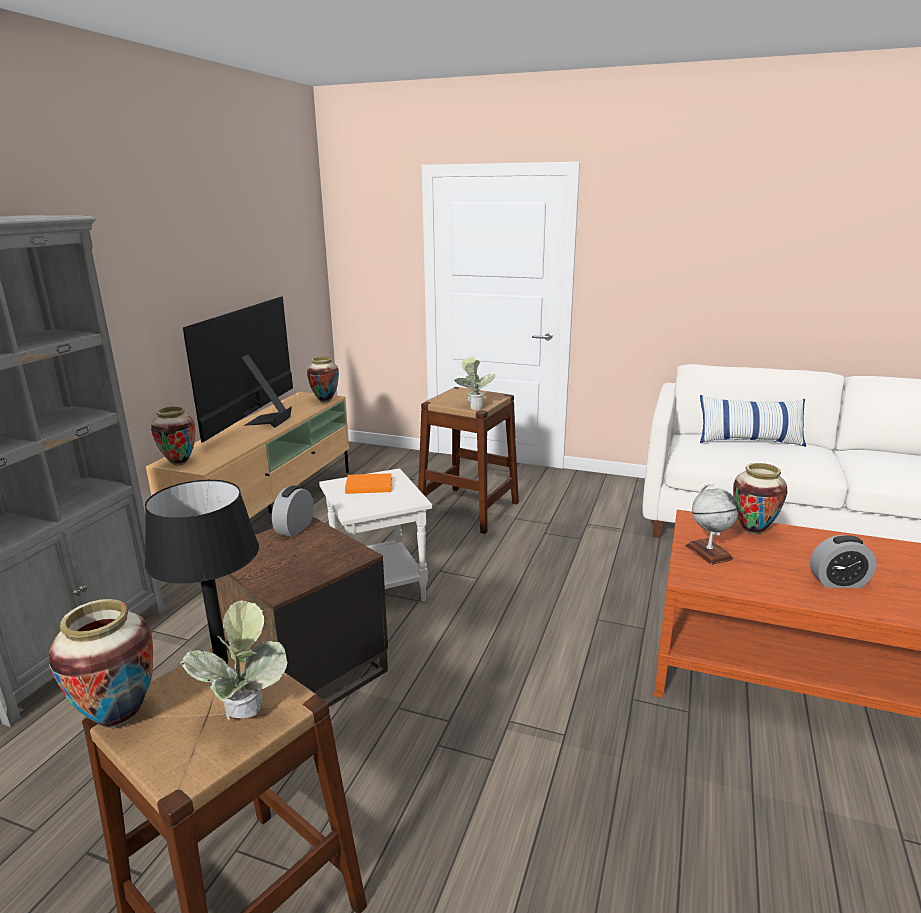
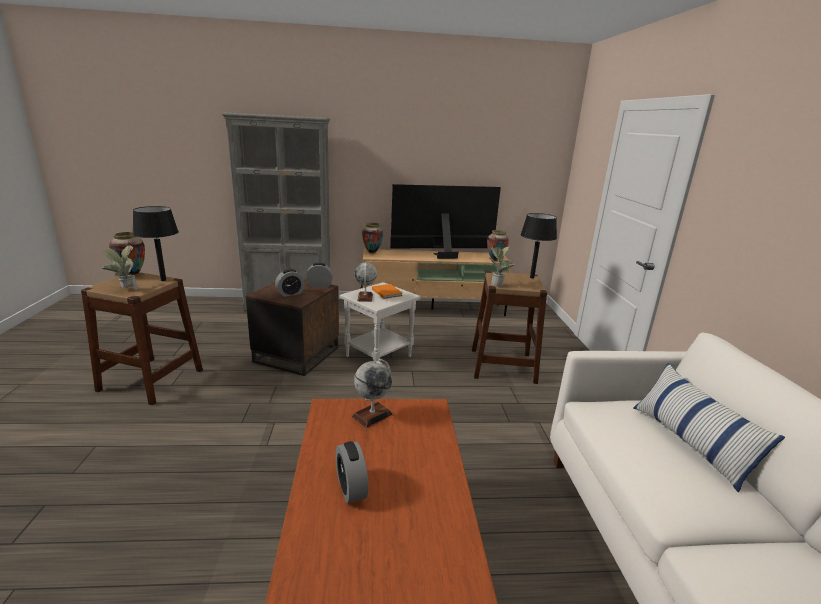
camera: 65 degrees right, 0 degrees up
(308, 558) = (290, 293): none -> alarm clock
(374, 503) = (365, 297): none -> globe
(464, 390) = (532, 277): none -> black table lamp
(752, 531) = (430, 439): vase -> none

